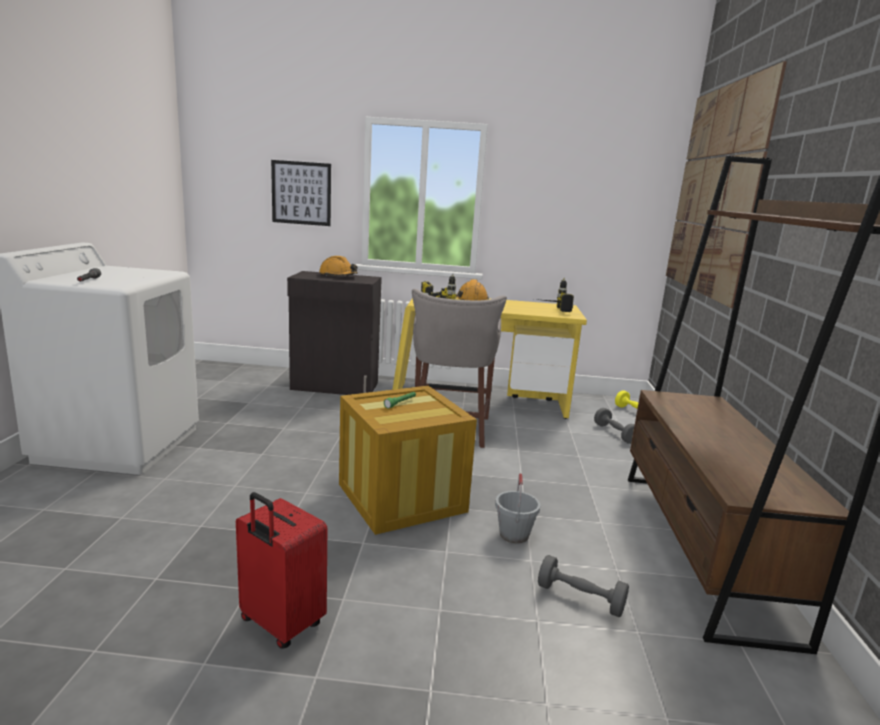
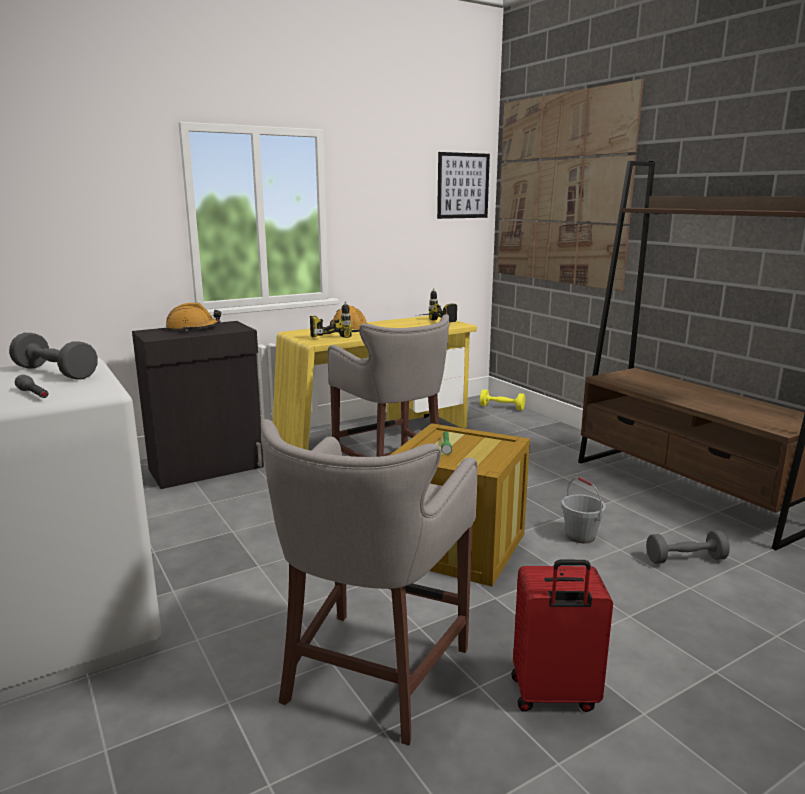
camera: 35 degrees left, 0 degrees up
(204, 546) = (371, 676): none -> grey stool
(301, 193) = (101, 227): picture -> picture (463, 185)
(614, 433) = (514, 429): grey dumbbell -> grey dumbbell (55, 373)

